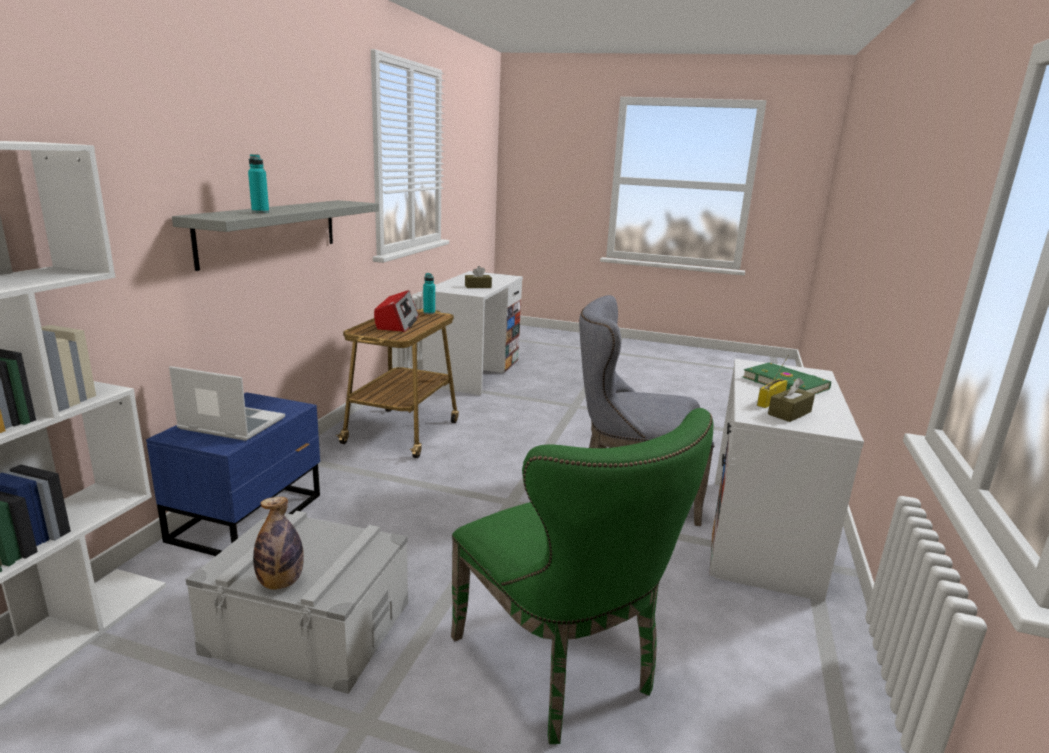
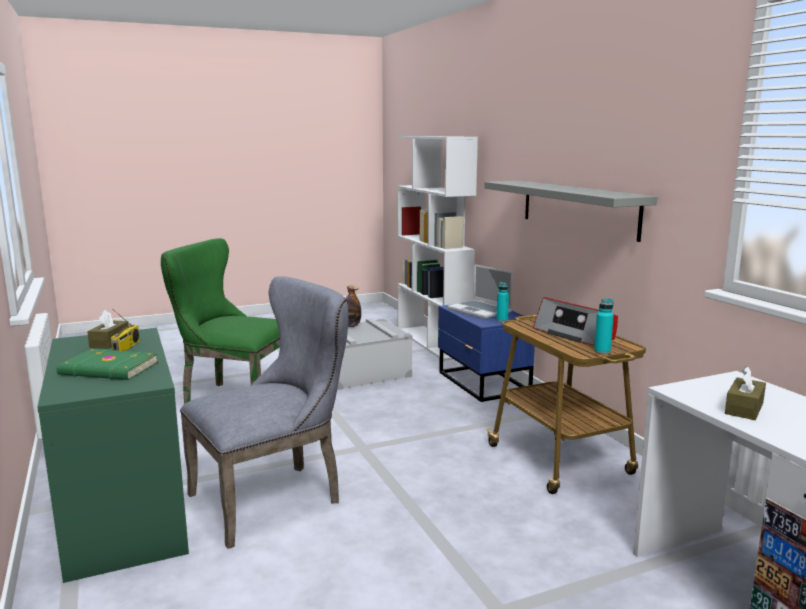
camera: 140 degrees right, 5 degrees down
(230, 424) = (480, 311): laptop -> laptop turned 75 degrees clockwise
(260, 212) = (530, 184): turquoise bottle -> turquoise bottle (502, 320)
(762, 533) = (123, 512): white desk -> green desk

